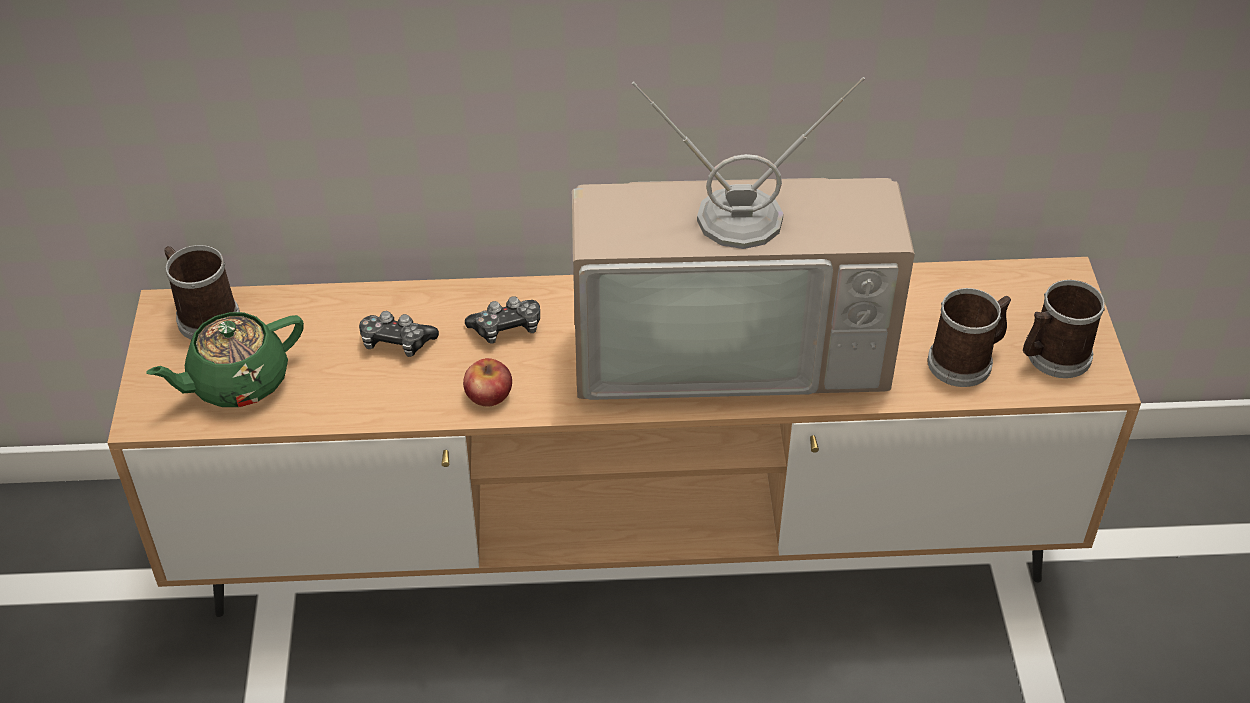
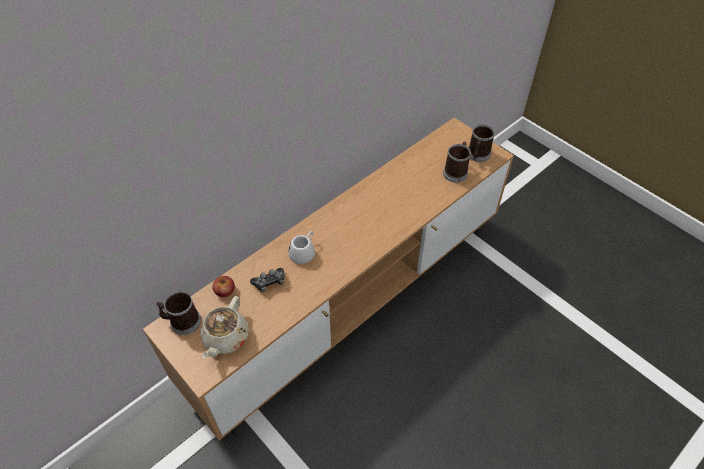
camera: 40 degrees left, 5 degrees up
(237, 382) = (225, 338): green teapot -> beige teapot
(488, 394) = (323, 279): apple -> apple (225, 290)
(507, 328) = (304, 251): game controller -> white mug
(731, 342) = (382, 209): television -> none

